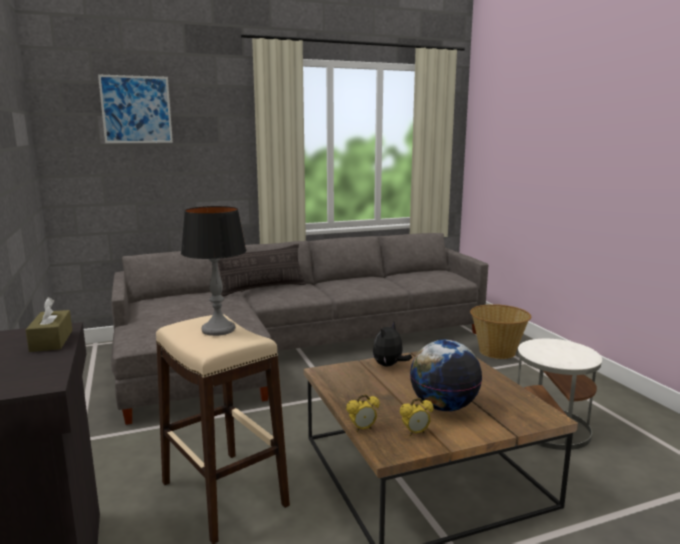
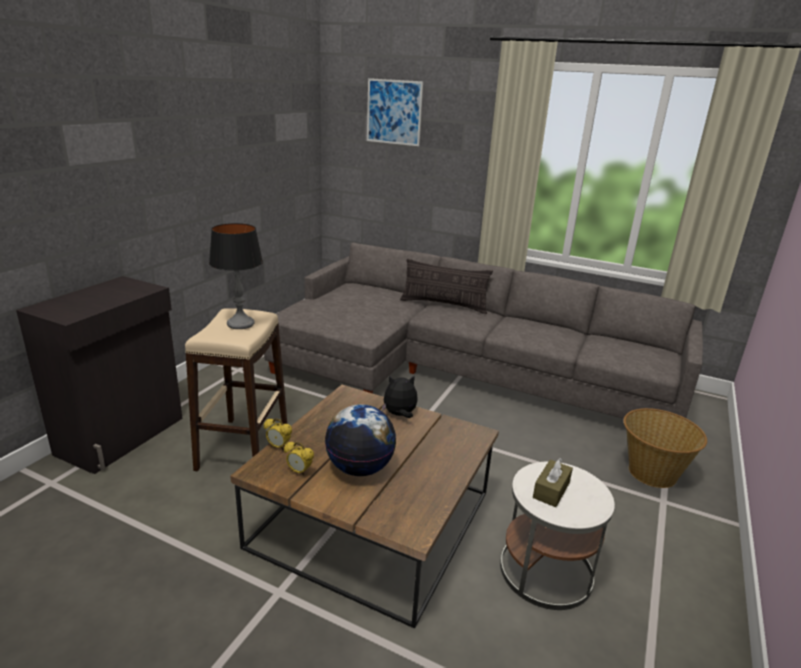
camera: 45 degrees right, 10 degrees up
(51, 341) = (129, 294): brown tissue box -> brown tissue box (551, 490)

